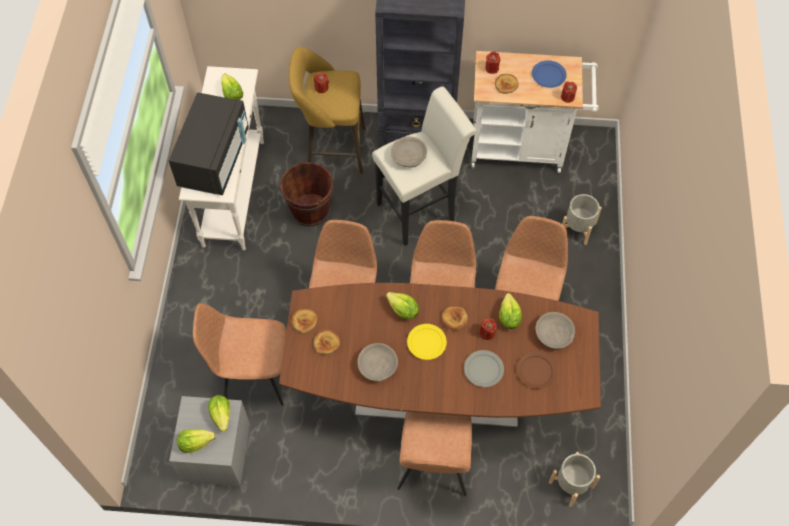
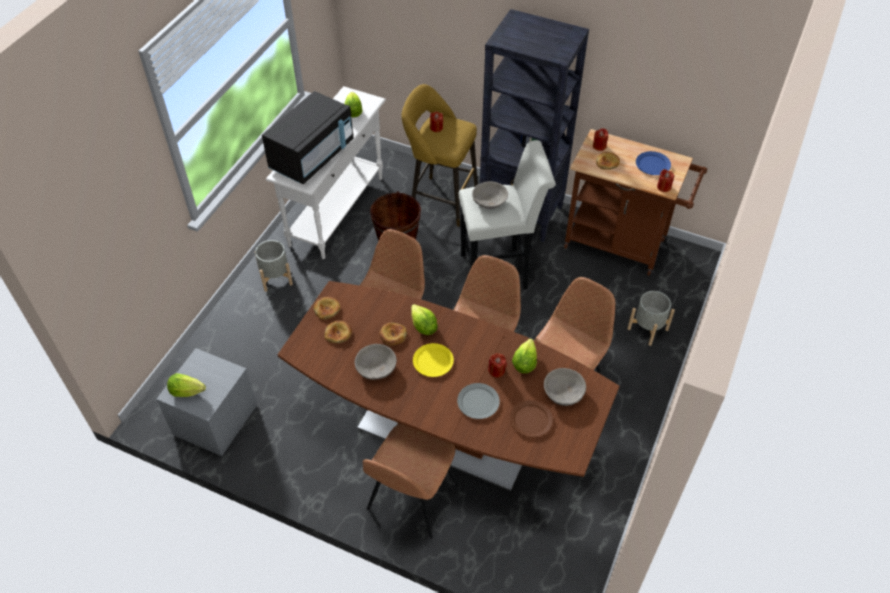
camera: 20 degrees right, 10 degrees down
(221, 415) = (222, 375): lettuce -> none
(253, 374) = (281, 363): brown chair -> none
(454, 319) = (470, 349): bread -> bread (393, 335)
(523, 148) = (621, 245): white cart -> brown cart
(571, 484) = (543, 565): grey planter -> grey planter (275, 278)

